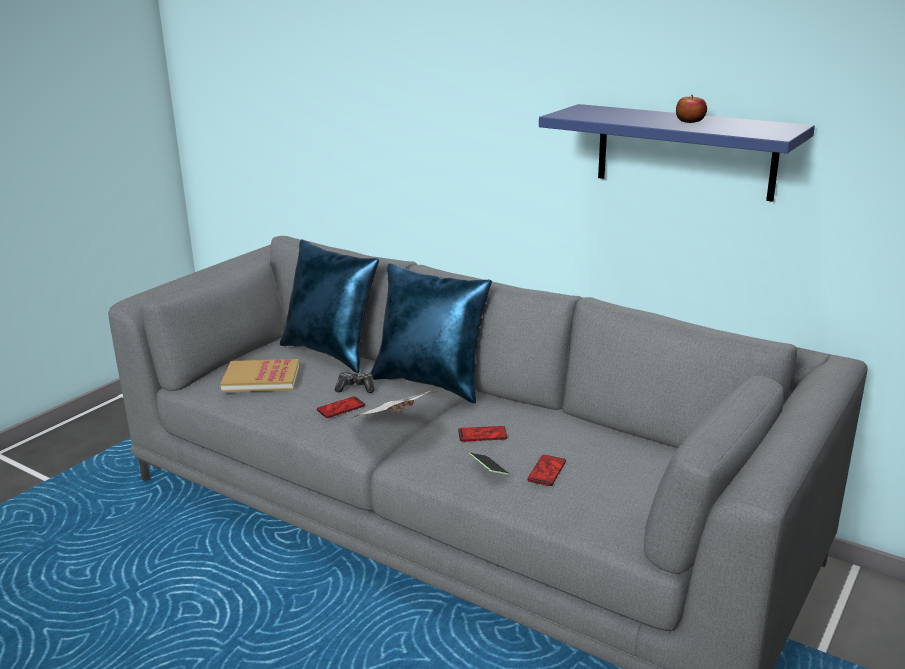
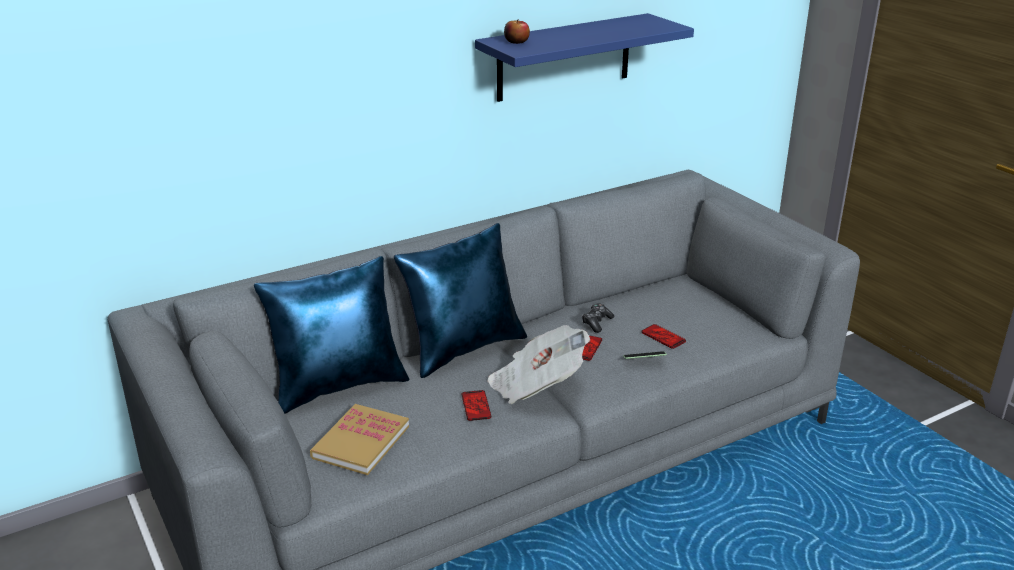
camera: 65 degrees left, 5 degrees up
(356, 388) = (440, 389): game controller -> game controller (596, 322)
(690, 121) = (599, 30): apple -> apple (516, 42)

